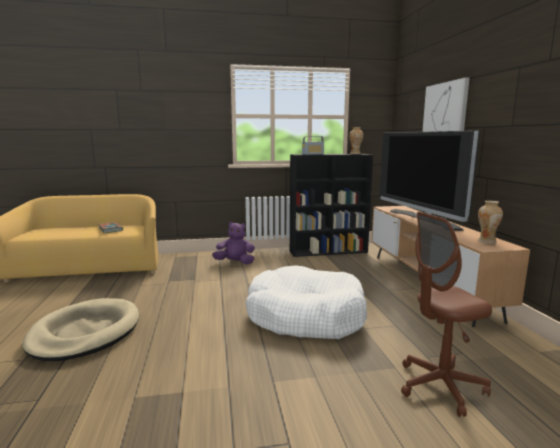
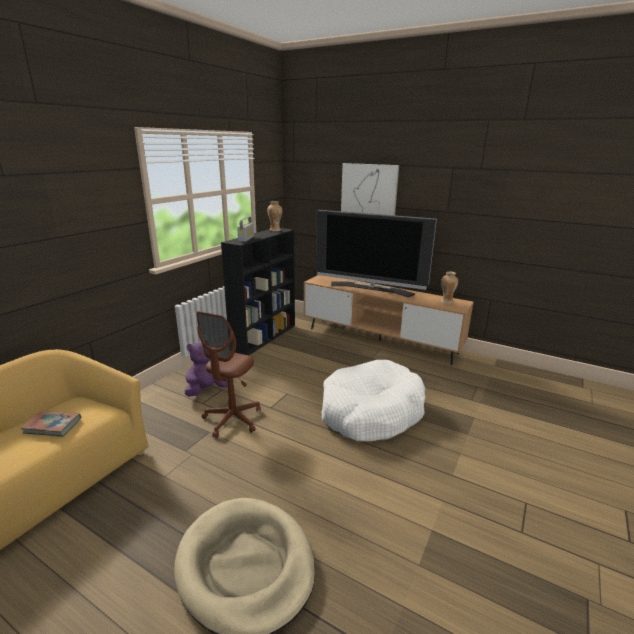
camera: 50 degrees left, 10 degrees up
(440, 386) = (504, 415): brown office chair -> brown office chair (232, 420)

